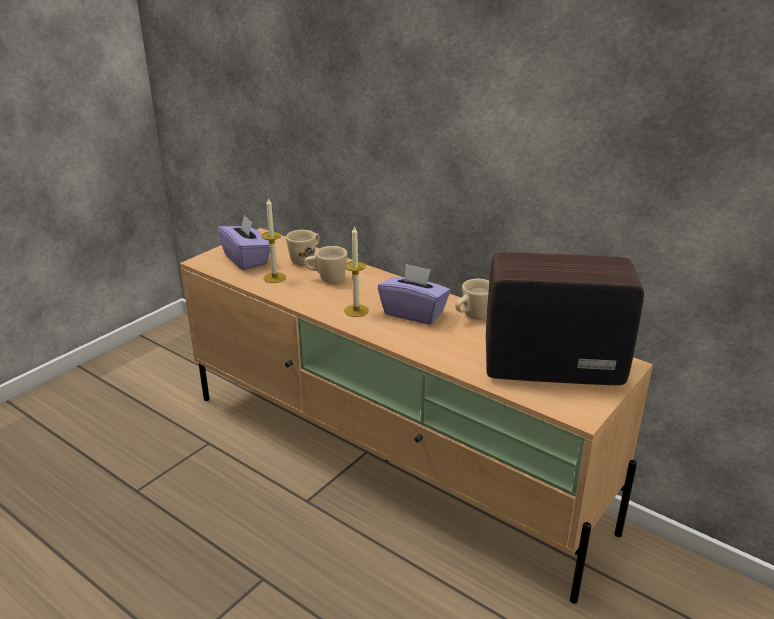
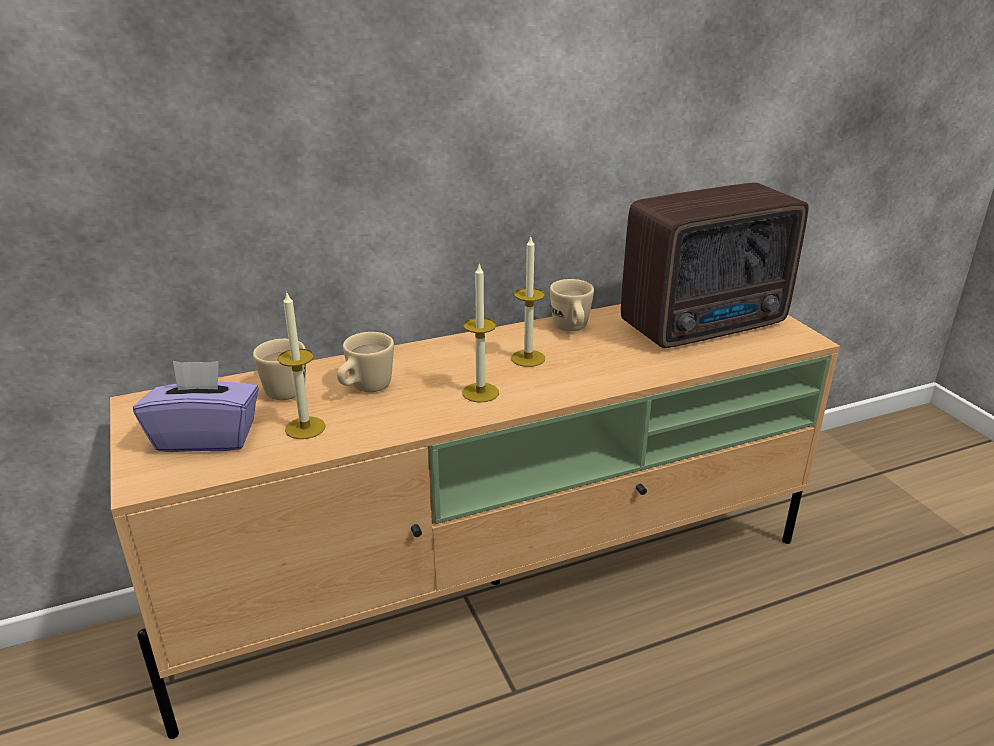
camera: 60 degrees left, 0 degrees up
(414, 313) = (528, 358): purple tissue box -> candle
(549, 366) = (708, 325): radio -> radio turned 150 degrees counterclockwise

